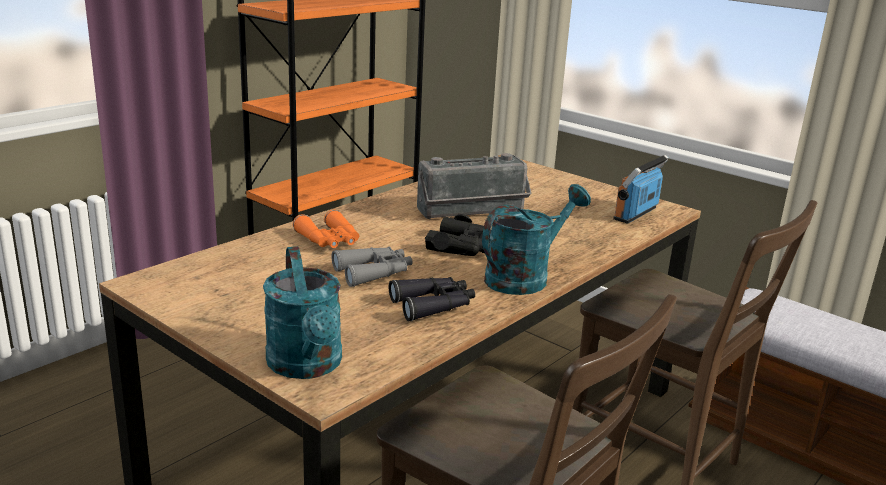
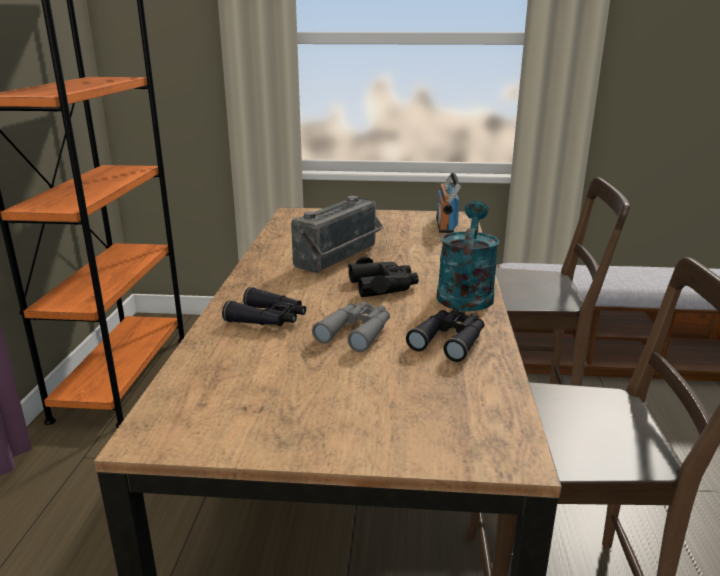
camera: 35 degrees left, 0 degrees up
(307, 366) = (460, 441): turquoise watering can -> none
(329, 241) = (269, 319): orange binoculars -> black binoculars

